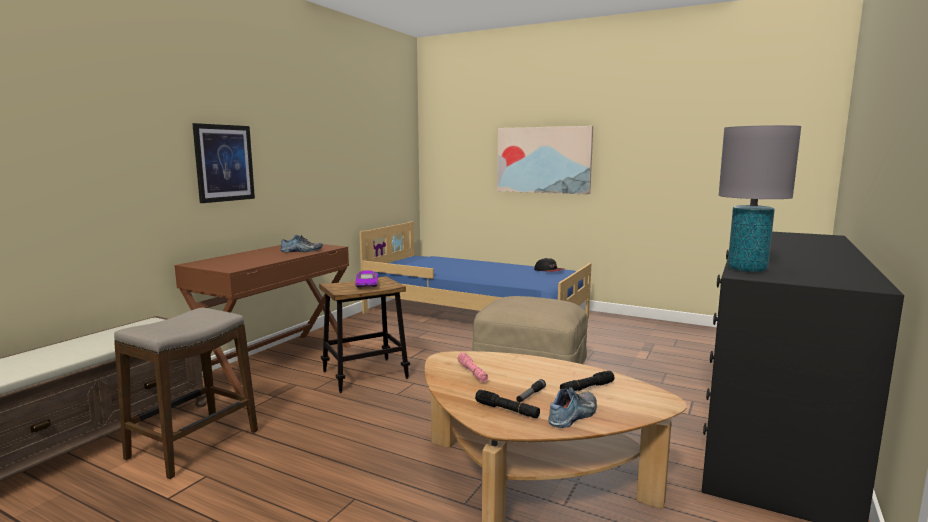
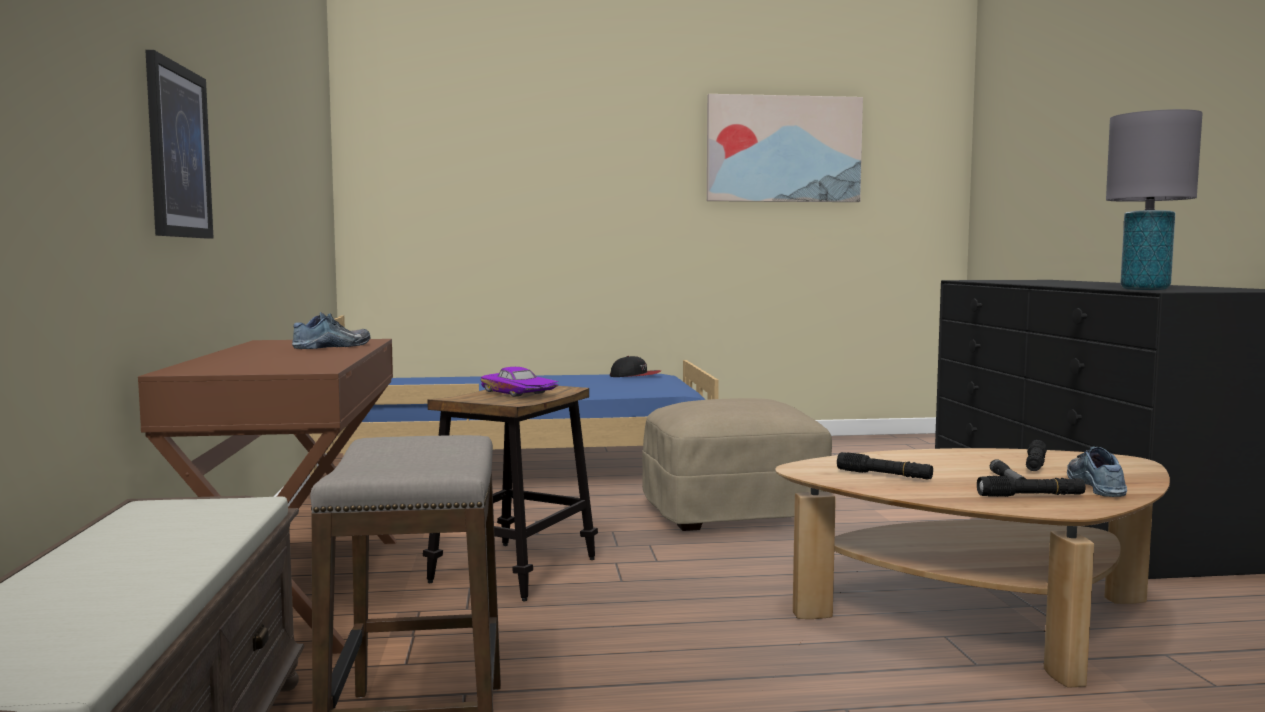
camera: 35 degrees left, 5 degrees down
(472, 372) = (884, 475): pink flashlight -> black flashlight
(543, 160) = (584, 201): picture -> picture (783, 149)

